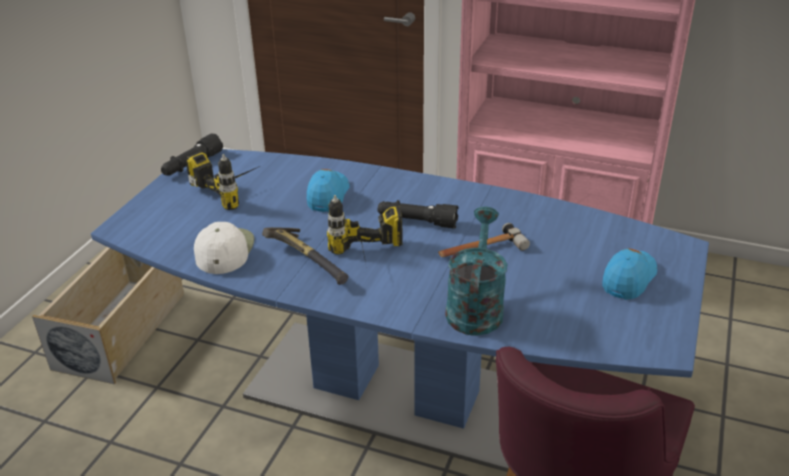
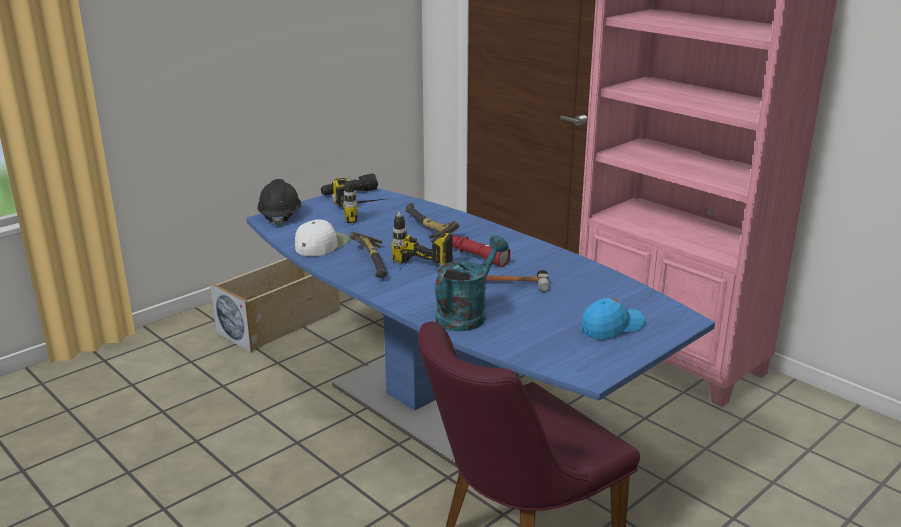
camera: 25 degrees right, 10 degrees down
(135, 221) = (280, 217): none -> black hard hat
(328, 195) = (427, 229): blue cap -> hammer
(417, 222) = (477, 257): black flashlight -> red flashlight

